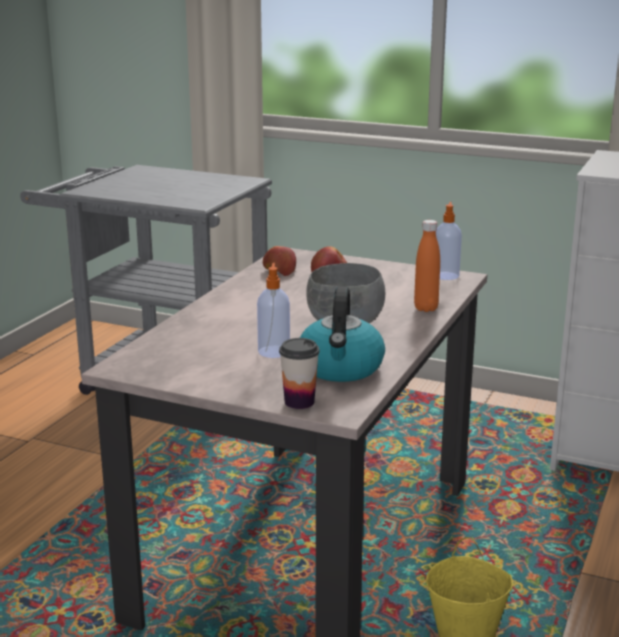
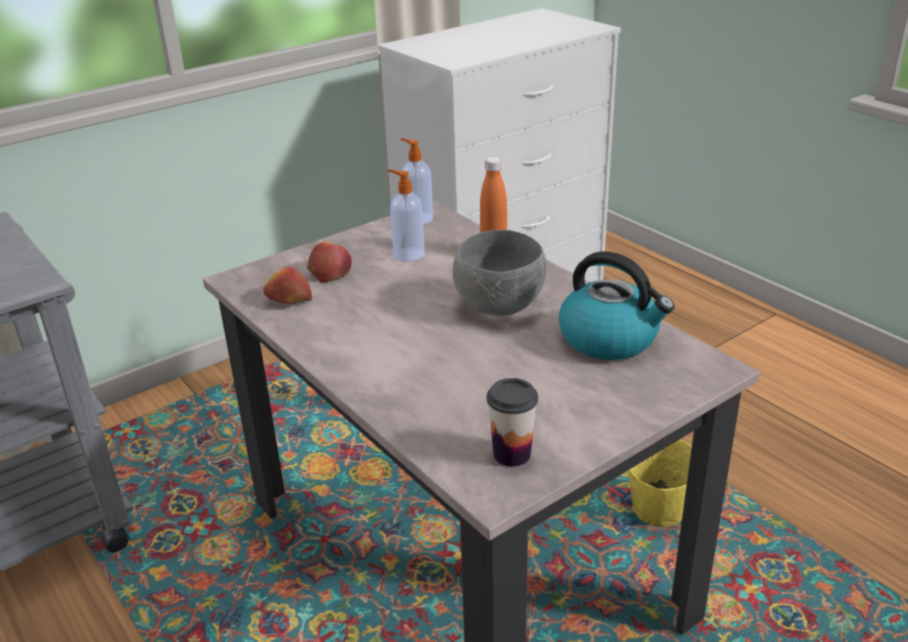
camera: 60 degrees left, 10 degrees up
(274, 351) = (533, 366): soap dispenser -> soap dispenser (407, 254)
(299, 402) = (680, 385): cup -> cup (512, 454)

